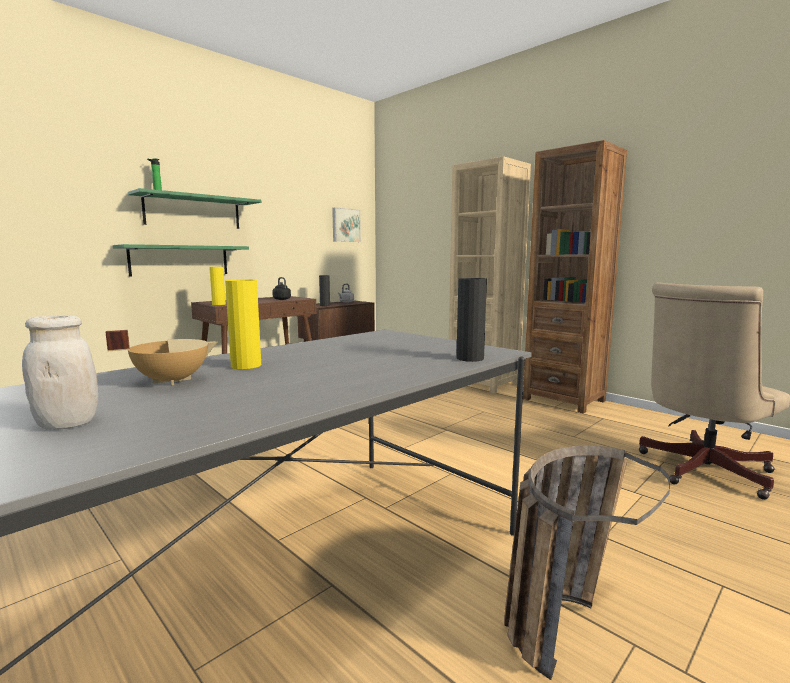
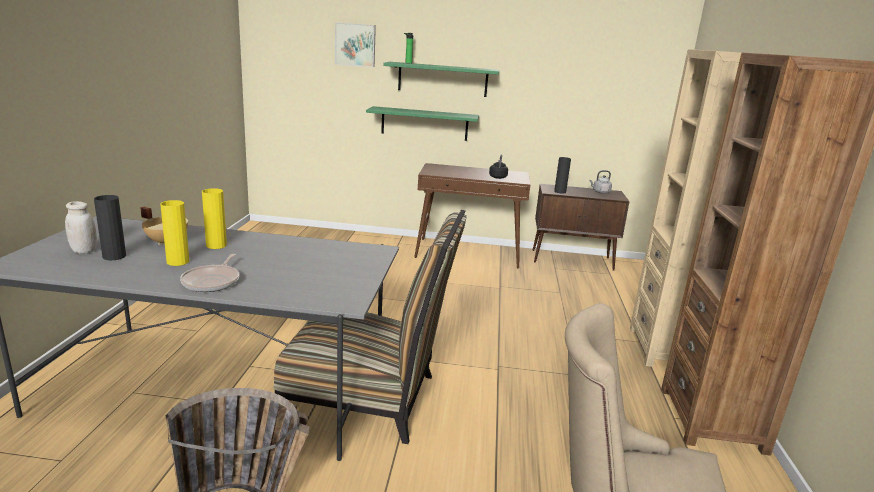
camera: 50 degrees right, 10 degrees up
(218, 304) = (428, 172): yellow vase -> yellow vase (178, 262)
(345, 225) = (630, 98): picture -> picture (355, 44)
(368, 378) = (213, 281): none -> frying pan
(429, 490) = (369, 398): none -> chair
(470, 358) = (307, 297): black vase -> black vase (114, 256)

